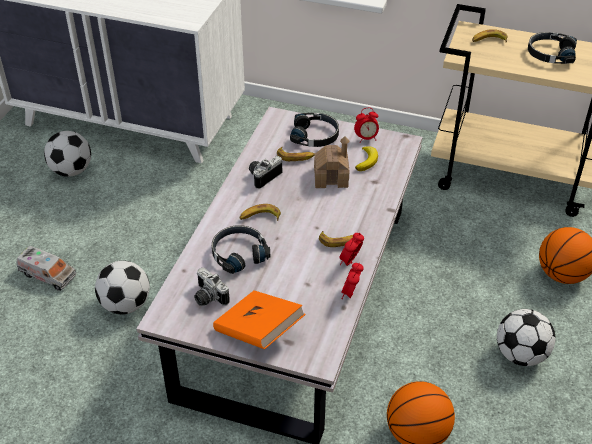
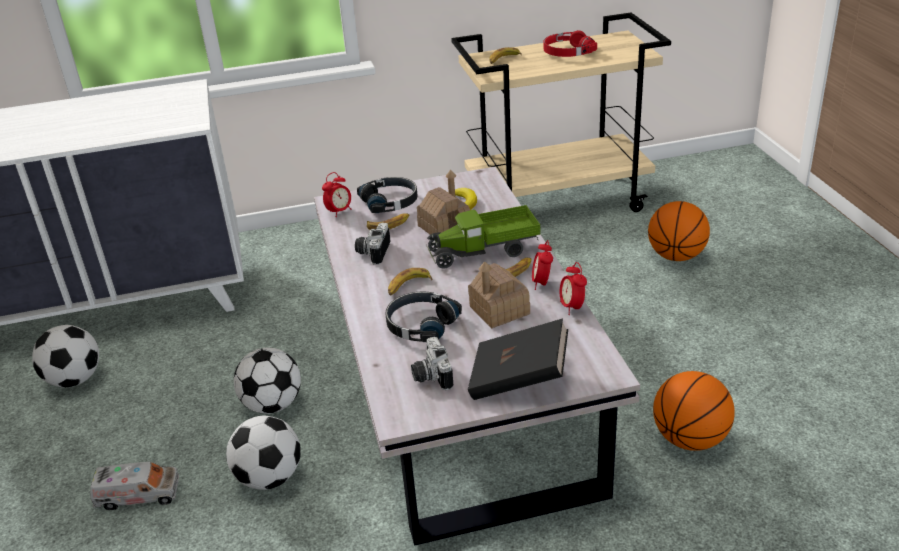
camera: 30 degrees left, 10 degrees down
(207, 298) = (430, 376): camera -> camera turned 60 degrees clockwise
(258, 332) = (519, 380): orange book -> black book
(299, 269) = (499, 310): none -> toy house
(338, 213) = (484, 251): none -> toy truck
(366, 138) = (444, 186): alarm clock -> alarm clock (339, 212)
(520, 355) = (708, 331): football -> football (272, 405)
(550, 54) = (567, 52): black headphones -> red headphones

